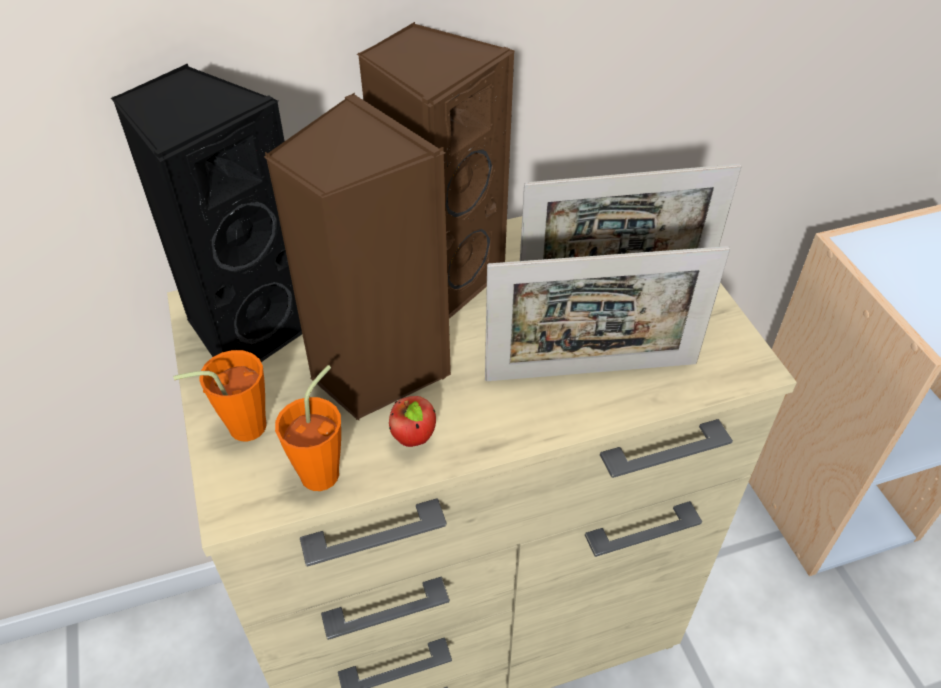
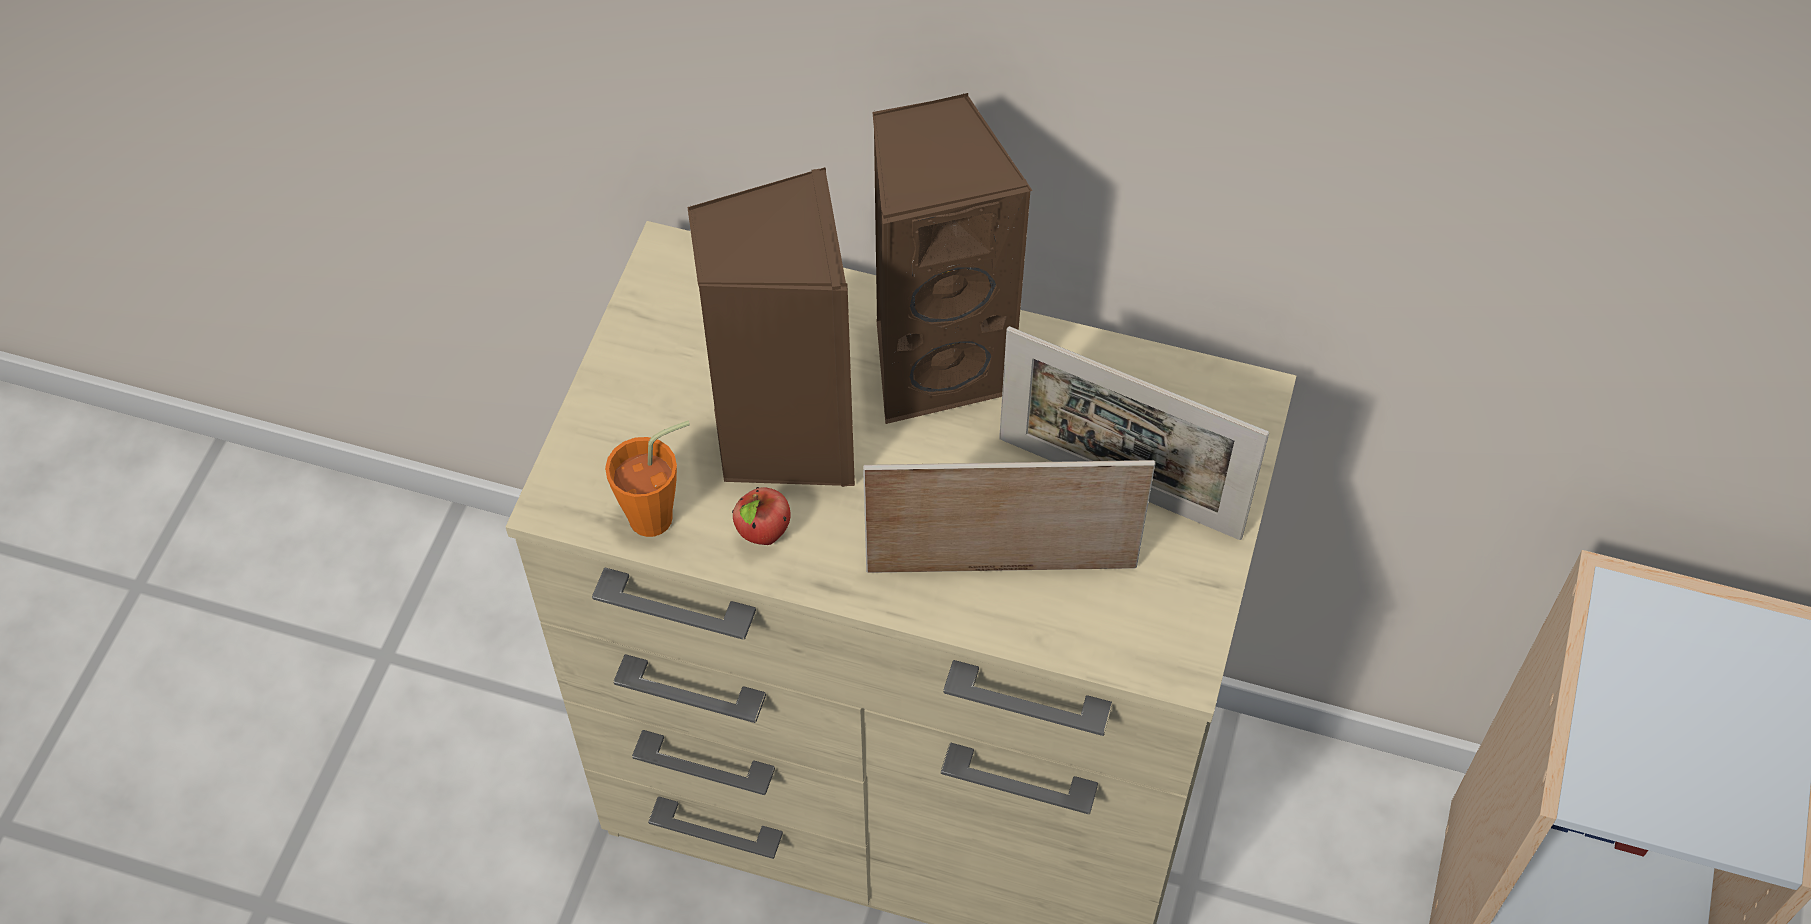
camera: 35 degrees right, 10 degrees up
(238, 428) = (611, 425): orange cup -> none
(248, 328) = (696, 313): black speaker -> none
(591, 371) = (1001, 568): picture frame -> picture frame turned 150 degrees clockwise

